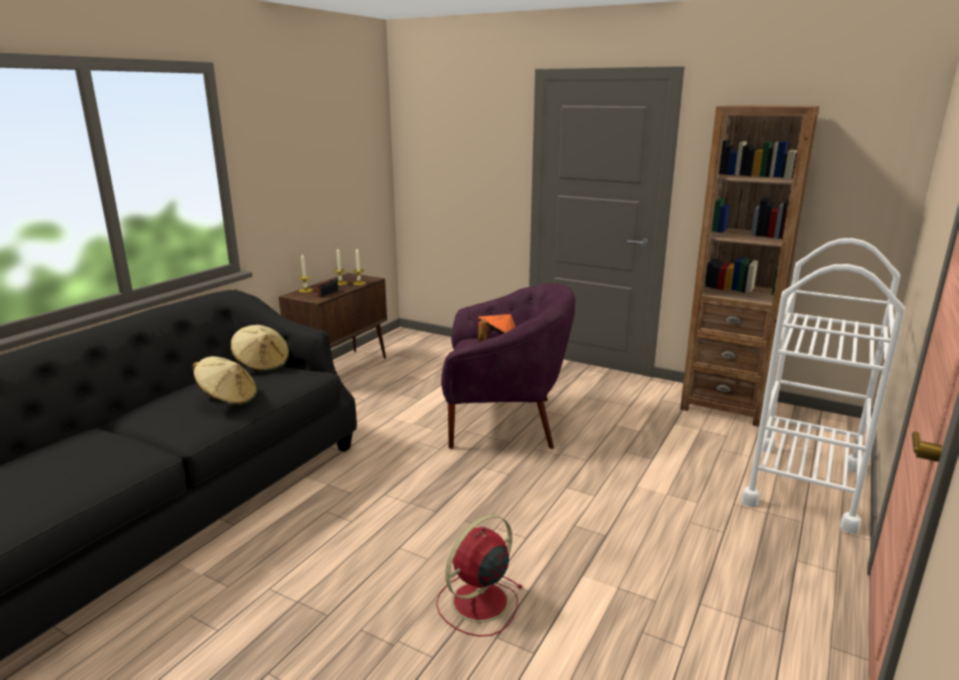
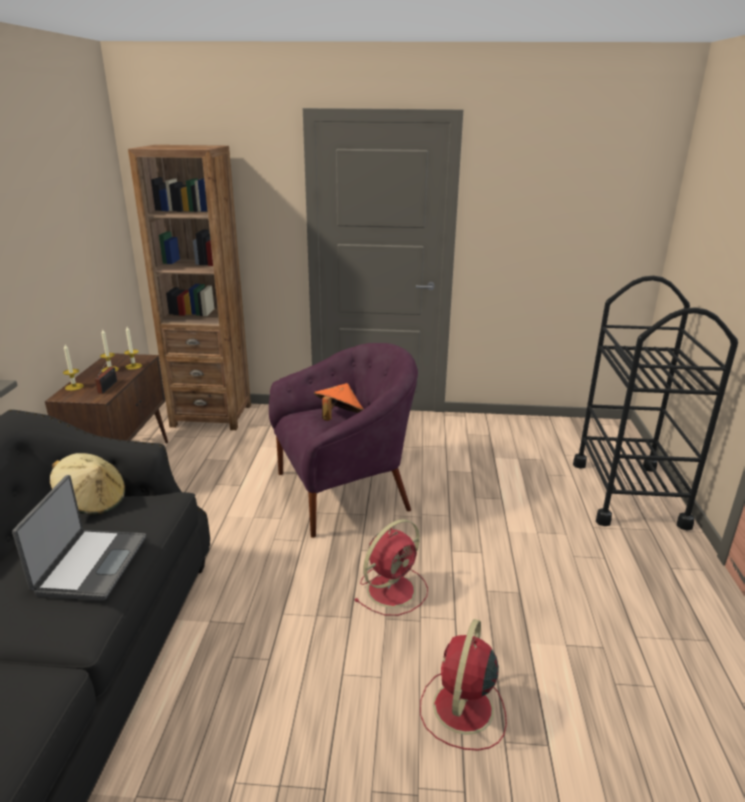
camera: 25 degrees left, 5 degrees up
(228, 399) = (90, 565): beige hat -> laptop
(488, 501) = (393, 589): none -> red fan
(725, 405) = (520, 429): brown bookcase -> brown bookcase (211, 415)
(803, 485) = (628, 493): white cart -> black cart

